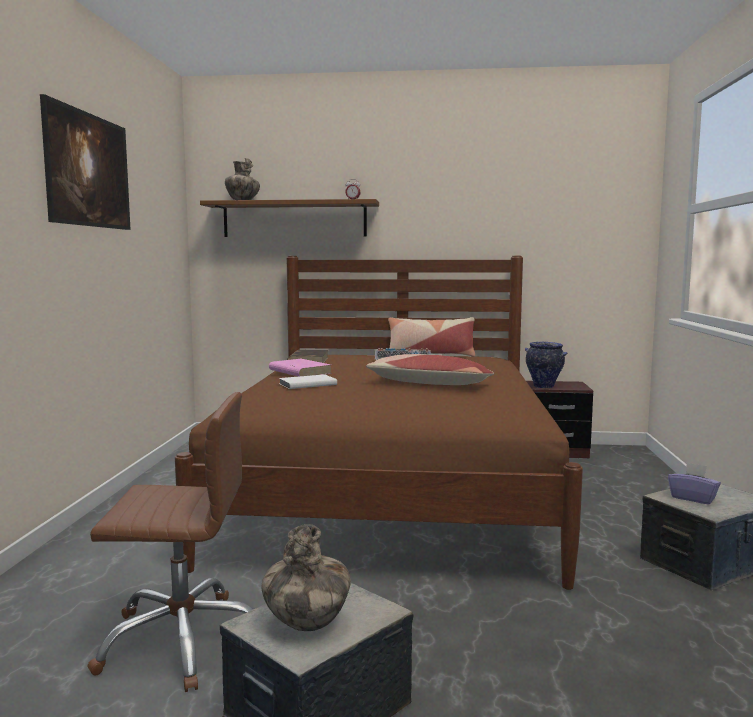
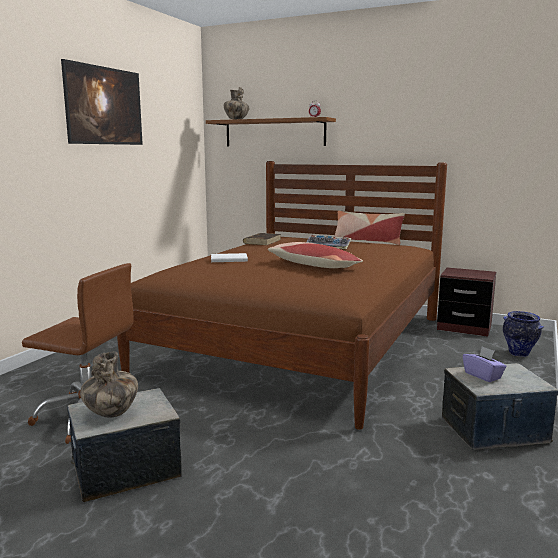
camera: 20 degrees right, 5 degrees up
(299, 372) = (240, 250): pink book -> none
(544, 386) = (454, 273): vase -> vase (519, 354)

